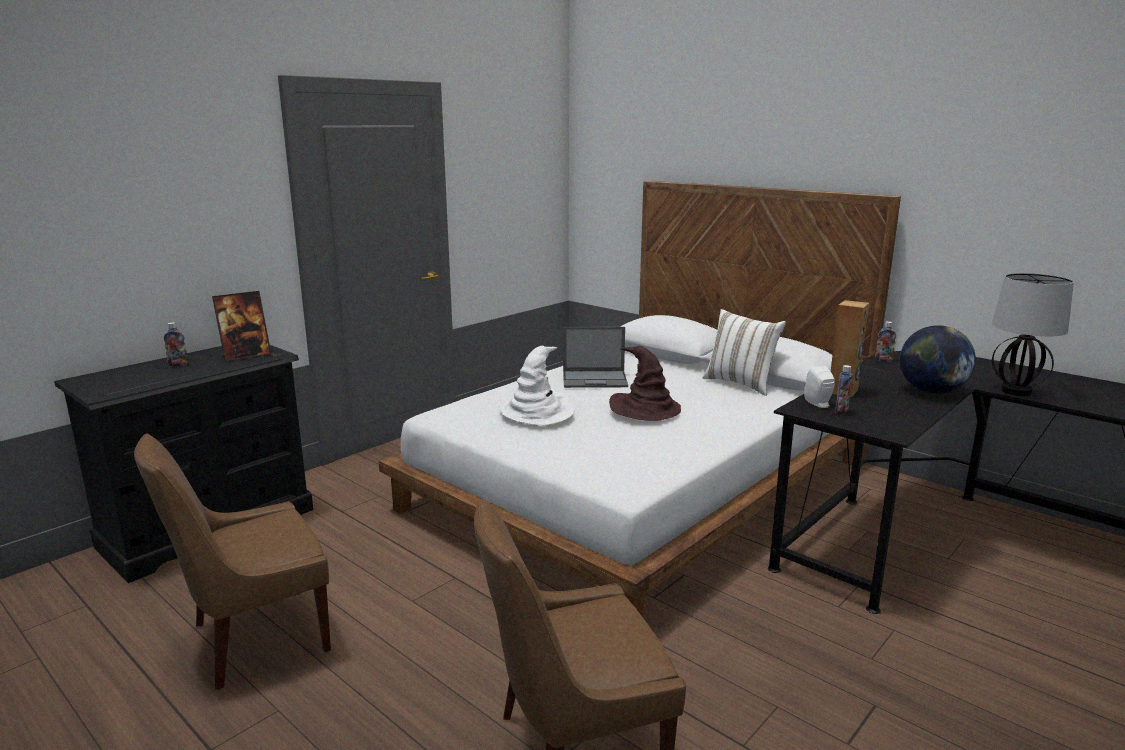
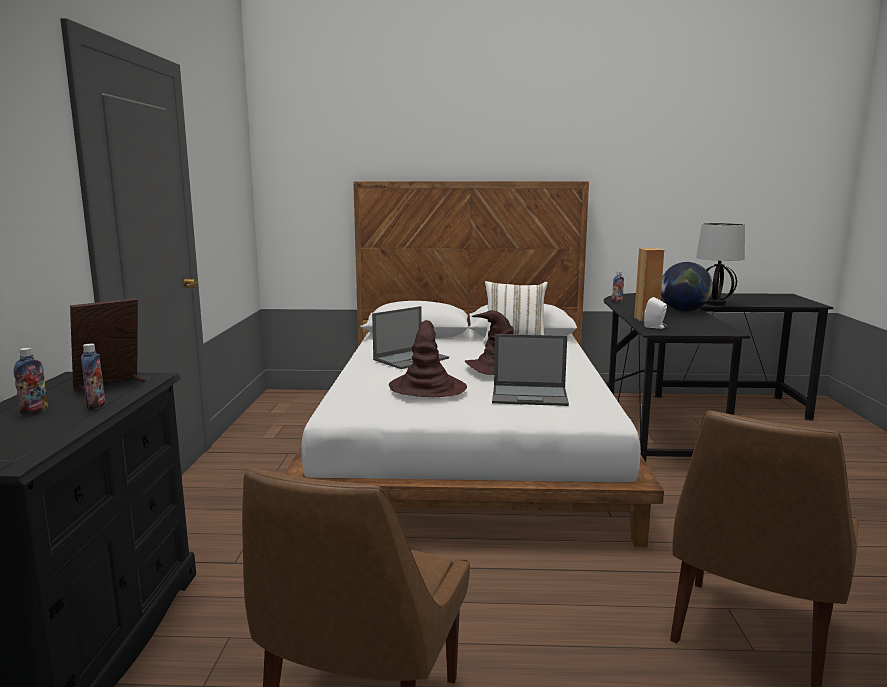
camera: 40 degrees left, 5 degrees down
(246, 355) = (110, 385): picture frame -> picture frame turned 150 degrees counterclockwise
(537, 411) = (427, 387): white hat -> brown hat
(610, 445) = (530, 396): none -> laptop
(841, 412) = (677, 328): bottle -> bottle (96, 406)

